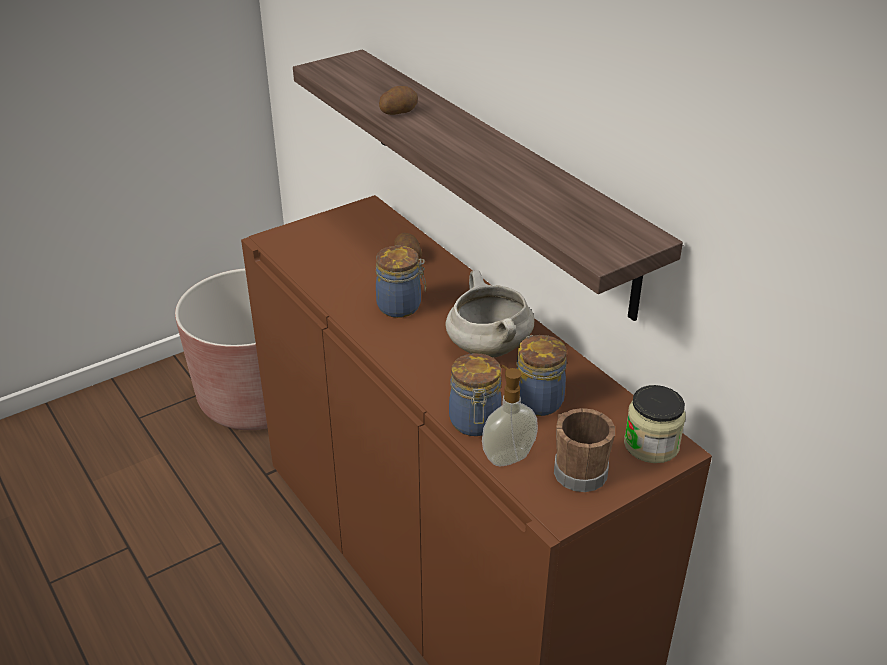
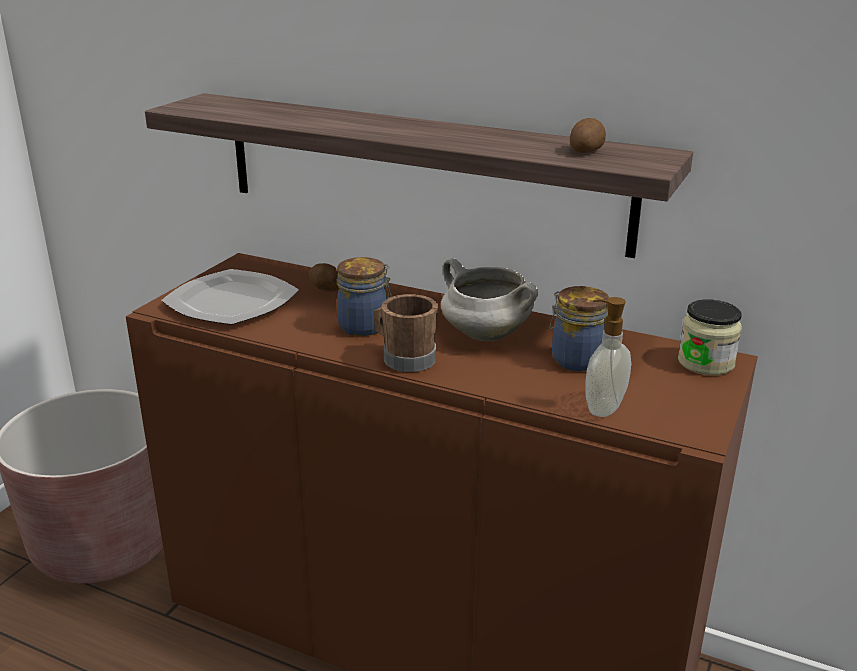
camera: 30 degrees left, 10 degrees down
(324, 249) = (232, 302): none -> plate
(398, 112) = (309, 121): potato -> potato (585, 150)
(475, 423) = (543, 392): jar -> none
(576, 469) = (671, 398): brown mug -> brown mug (404, 358)

